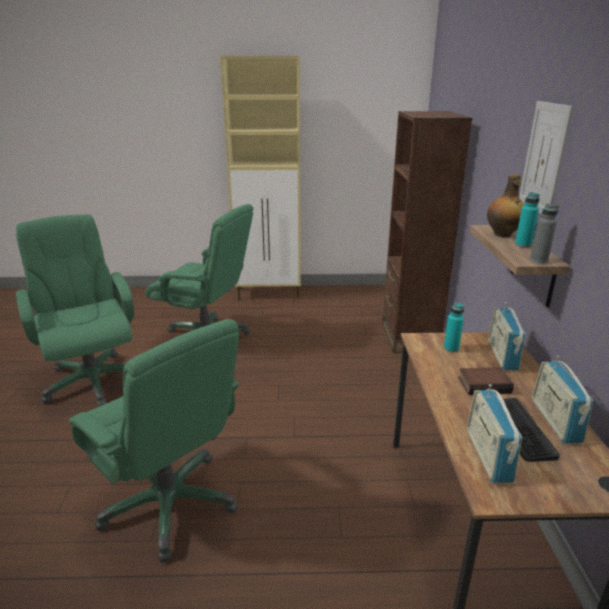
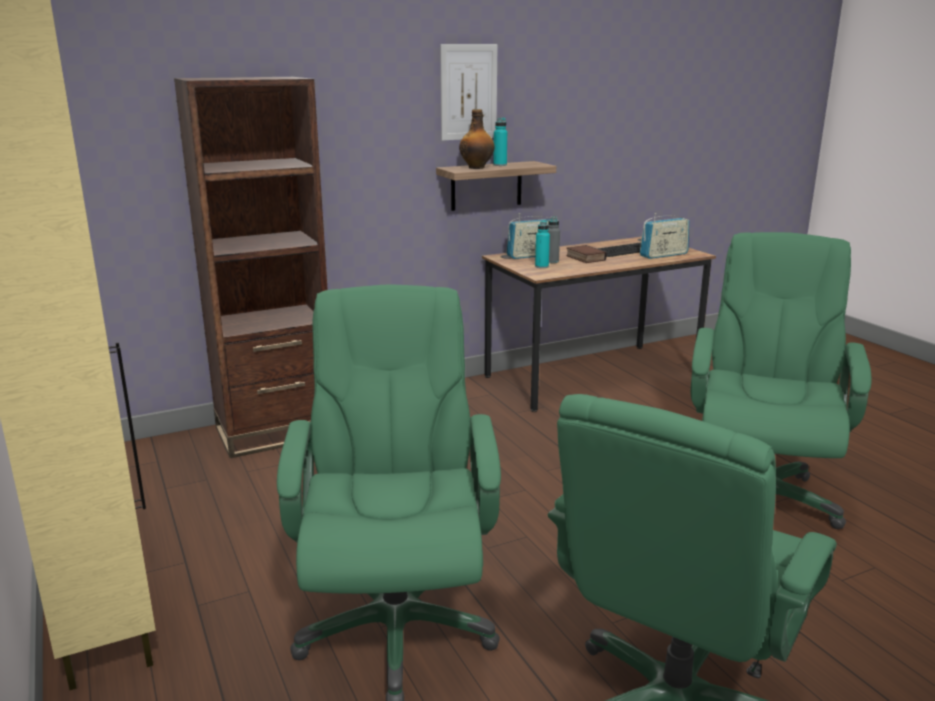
camera: 115 degrees left, 5 degrees down
(539, 260) = (533, 163): grey bottle -> grey bottle (552, 261)
(555, 420) = (602, 246): radio -> none

